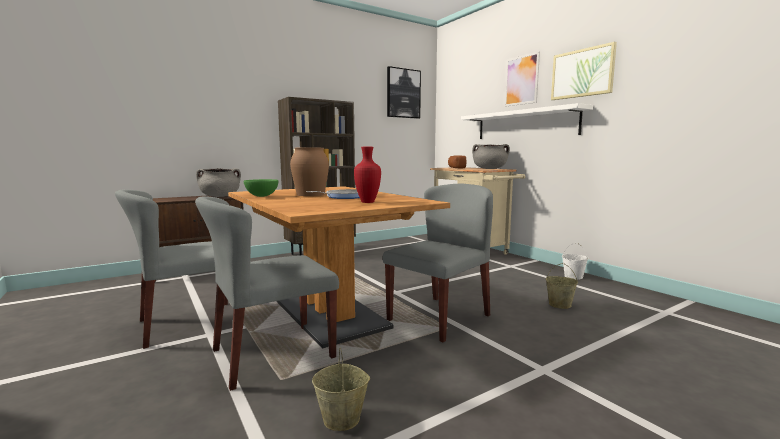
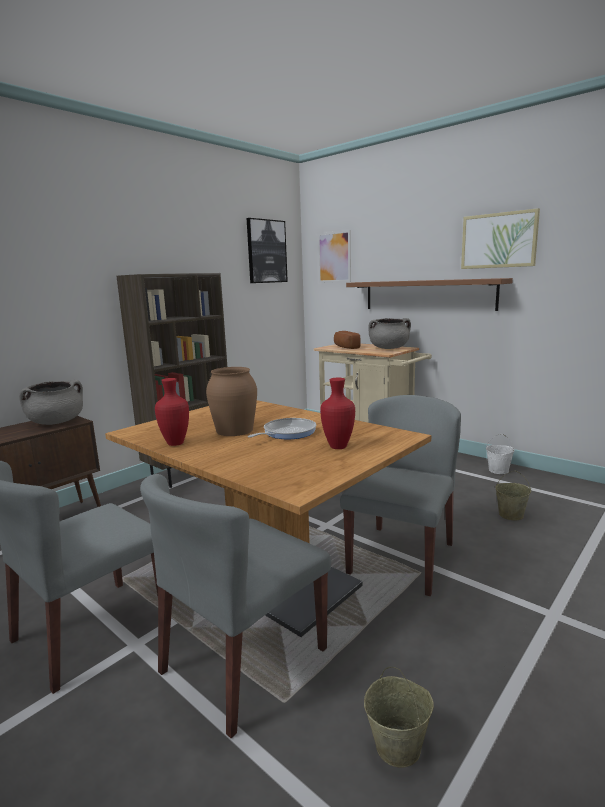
camera: 15 degrees left, 5 degrees up
(261, 196) = (174, 443): green bowl -> red vase
(521, 80) = (421, 242): picture -> picture (334, 257)
(525, 124) = (427, 295): white shelf -> brown shelf

